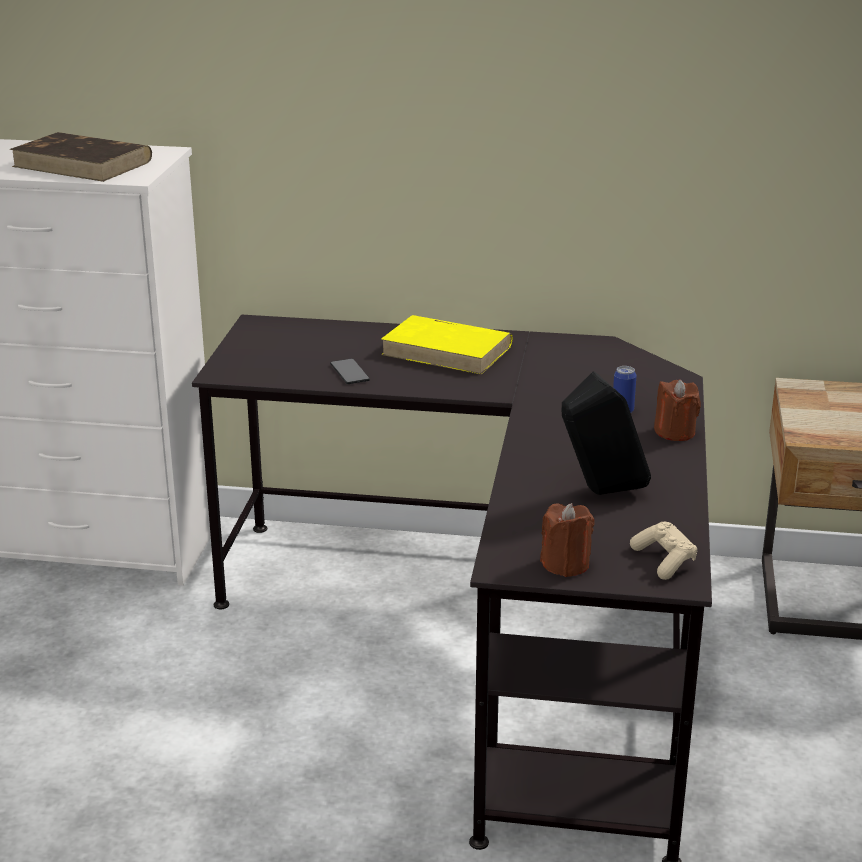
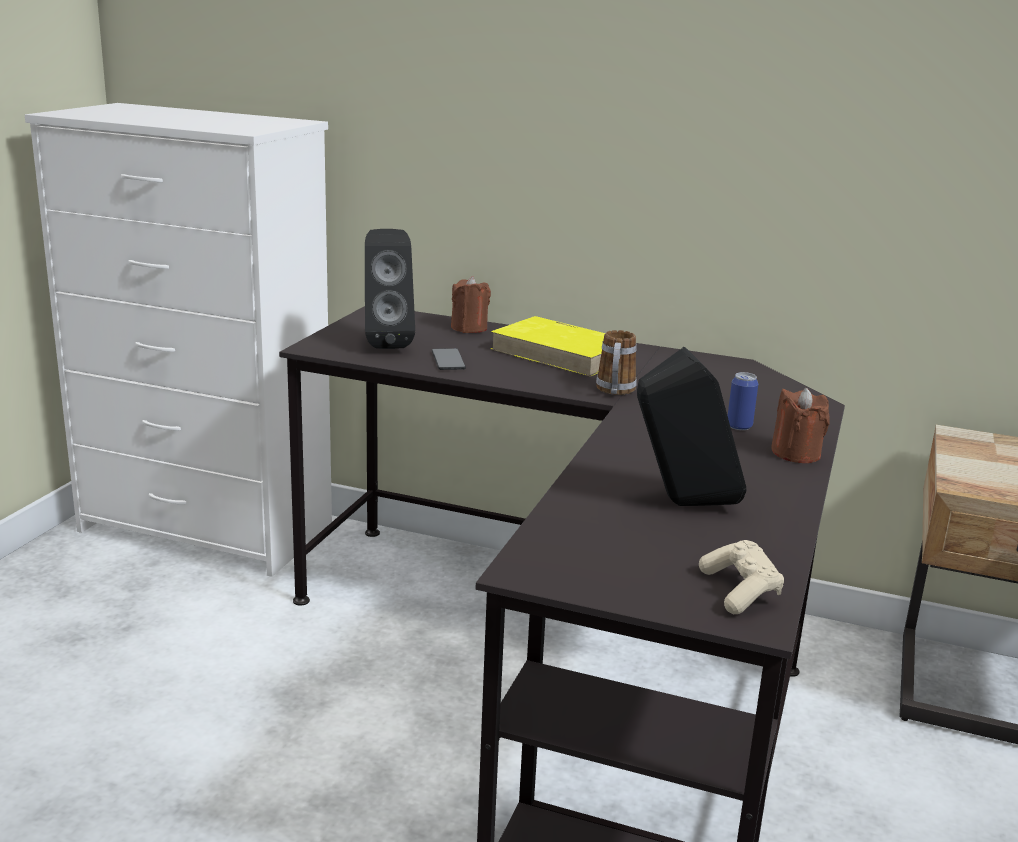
camera: 10 degrees right, 5 degrees down
(84, 164) = (209, 121): brown book -> none
(285, 359) = (387, 343): none -> black speaker
(508, 388) = (615, 391): none -> mug
(565, 564) = (607, 578): brown candle -> brown candle (469, 328)

